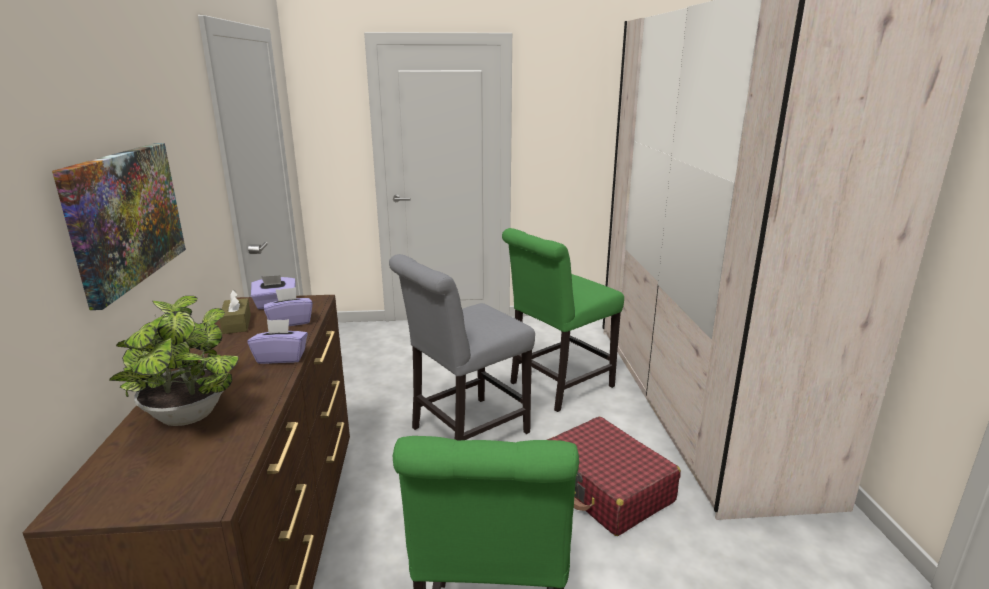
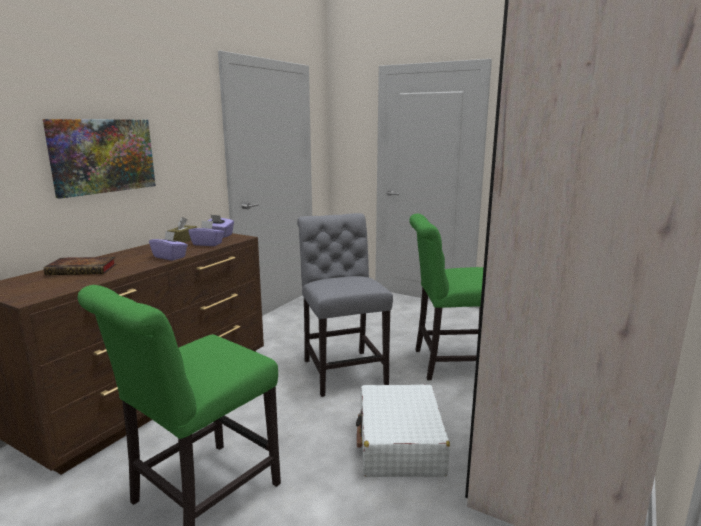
camera: 35 degrees right, 5 degrees down
(187, 418) = (84, 270): potted plant -> book
(464, 432) = (343, 370): grey chair -> grey chair turned 75 degrees clockwise
(606, 488) = (400, 443): red suitcase -> white suitcase

